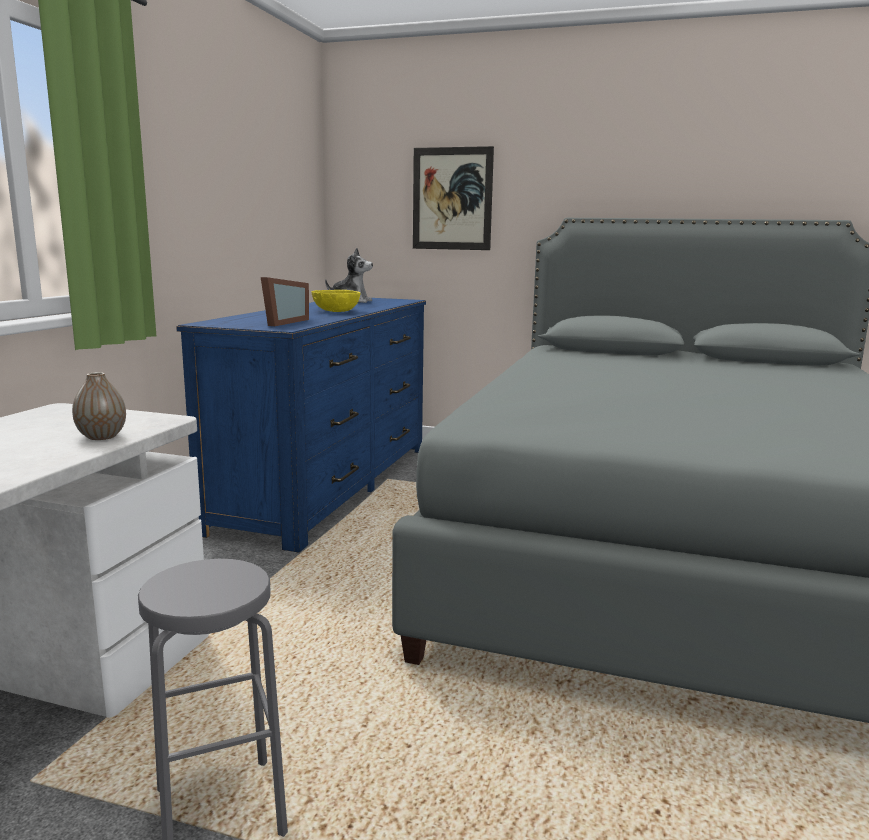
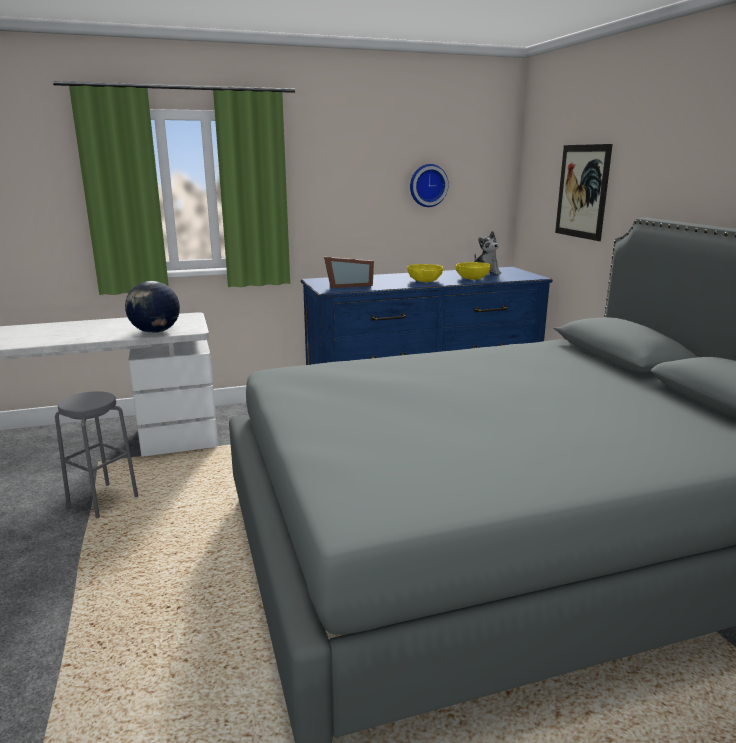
camera: 55 degrees right, 5 degrees up
(102, 437) = (155, 332): vase -> globe
(263, 188) = (427, 185): none -> wall clock
(367, 305) = (472, 278): none -> yellow bowl

